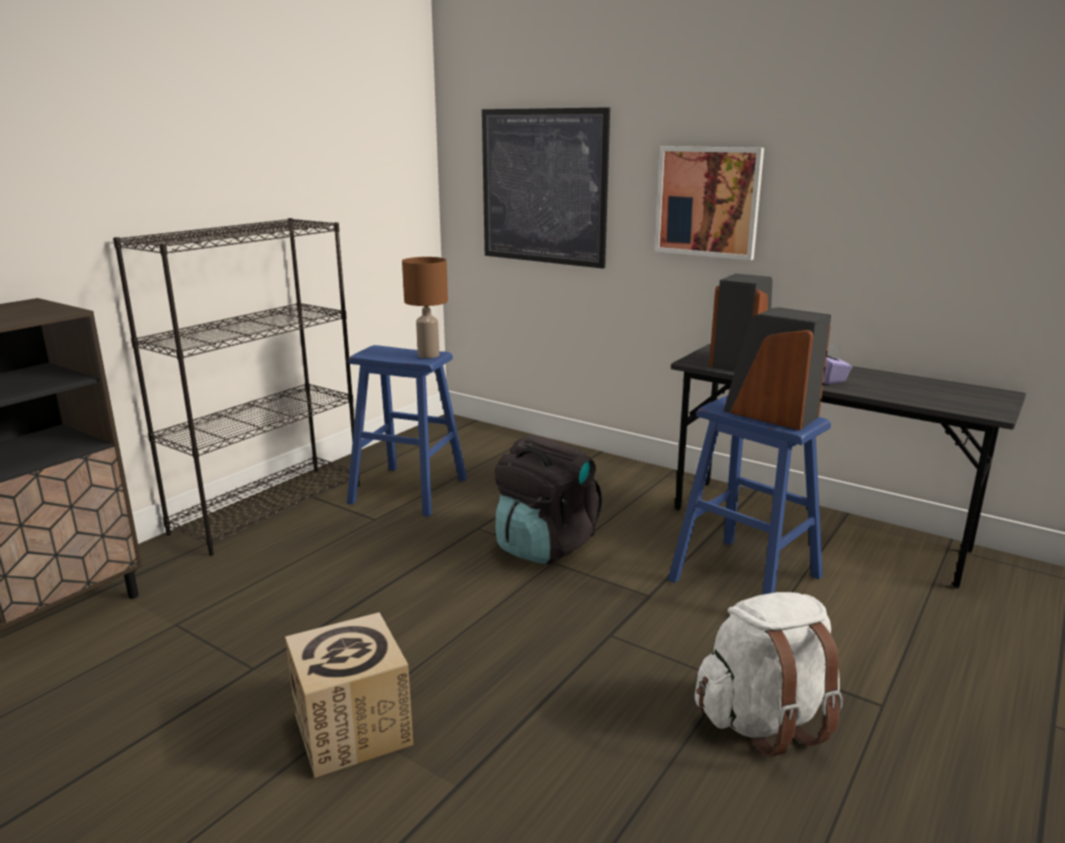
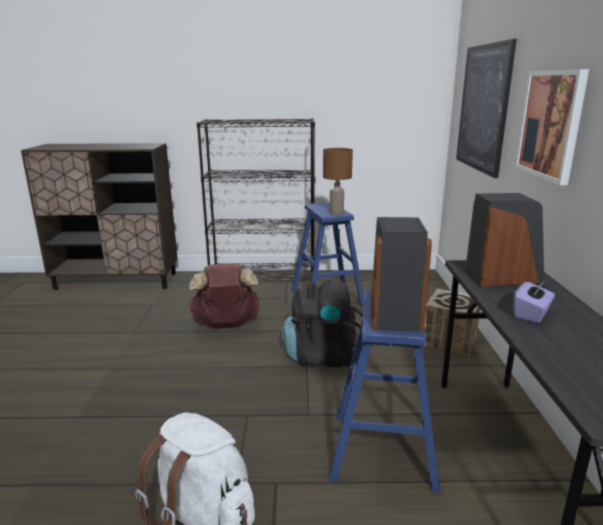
camera: 55 degrees right, 0 degrees up
(352, 729) = (105, 372): cardboard box -> cardboard box (450, 341)
(367, 581) = (226, 325): none -> brown backpack

